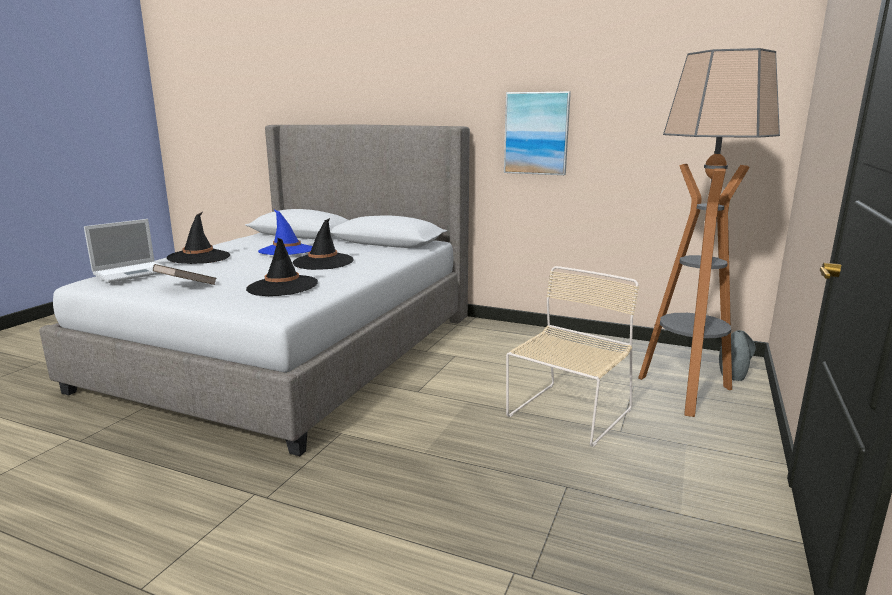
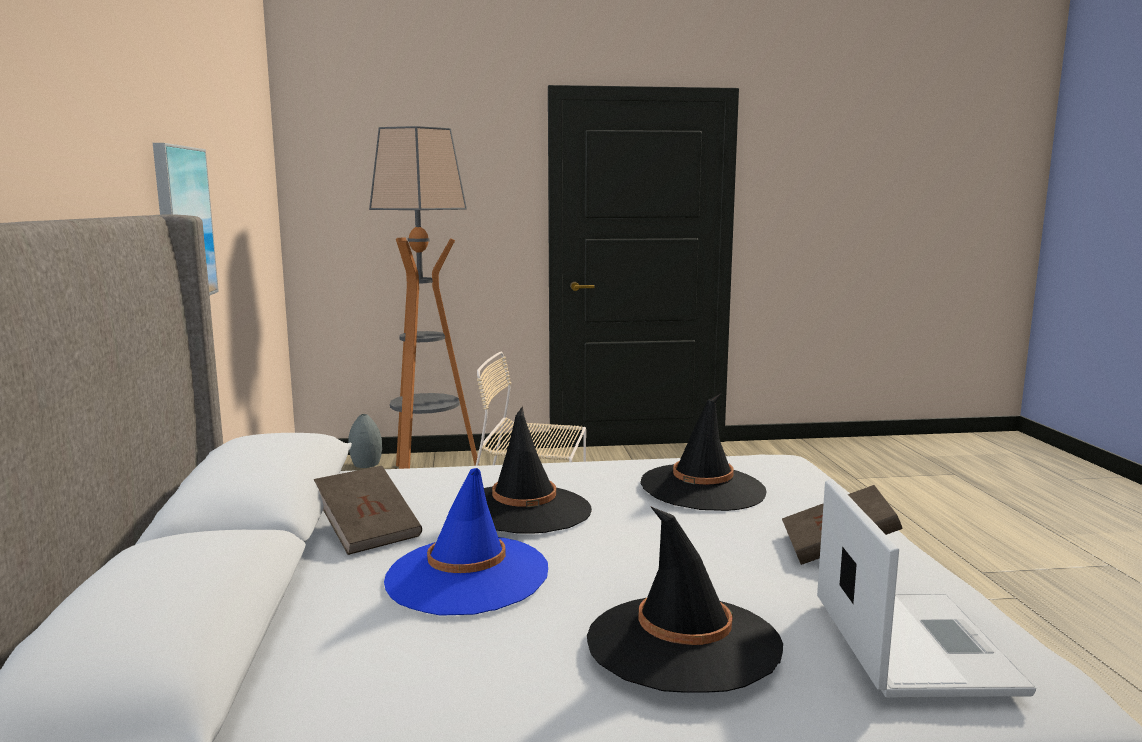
camera: 120 degrees left, 5 degrees down
(134, 272) = (911, 642): laptop -> laptop turned 75 degrees clockwise
(346, 248) = (368, 532): none -> brown book

